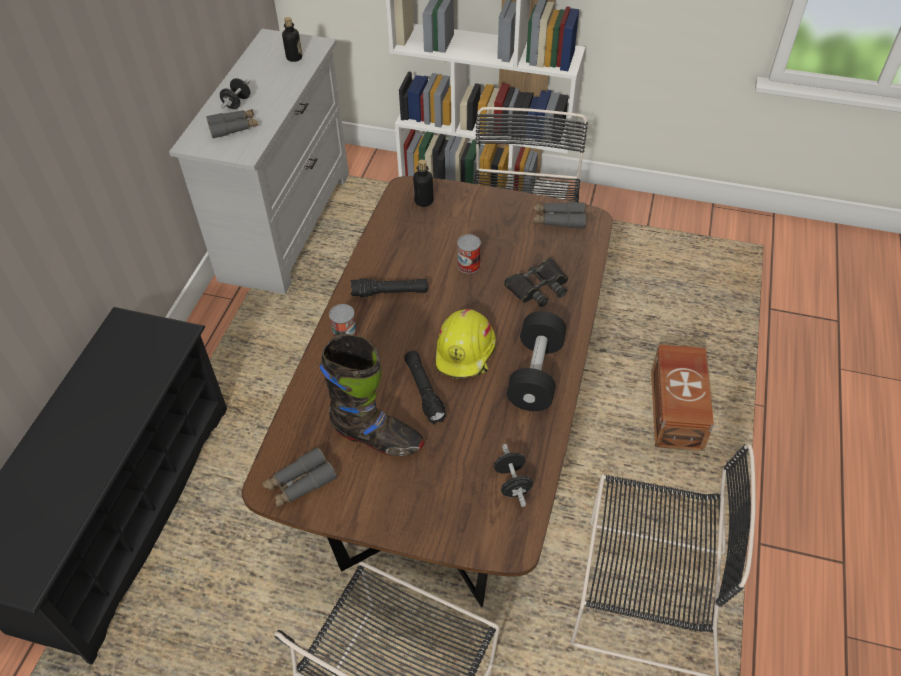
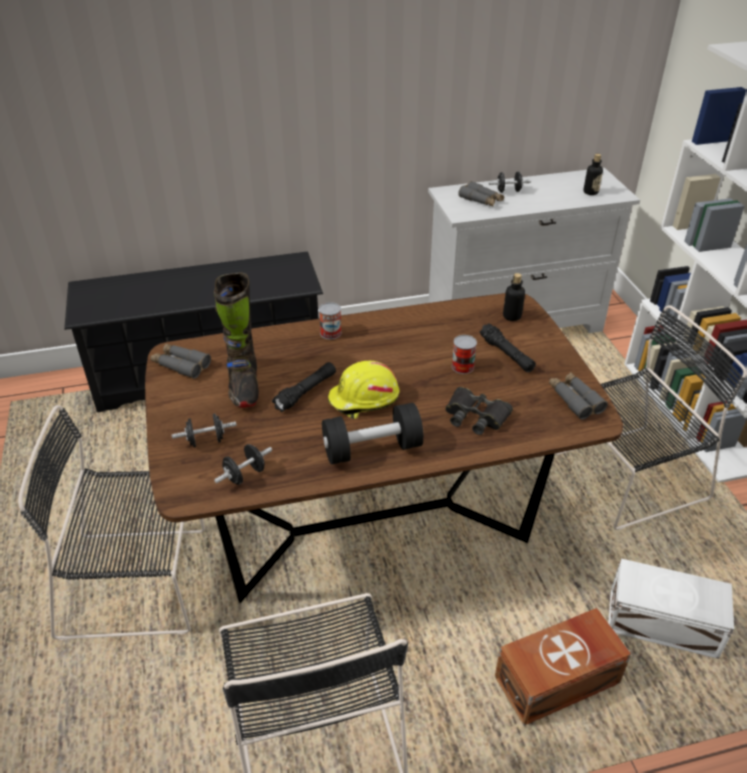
camera: 60 degrees right, 10 degrees down
(390, 292) = (393, 337): black flashlight -> black flashlight (506, 354)
(443, 499) = (206, 441): none -> black dumbbell
(662, 322) = (664, 625): none -> white storage box

